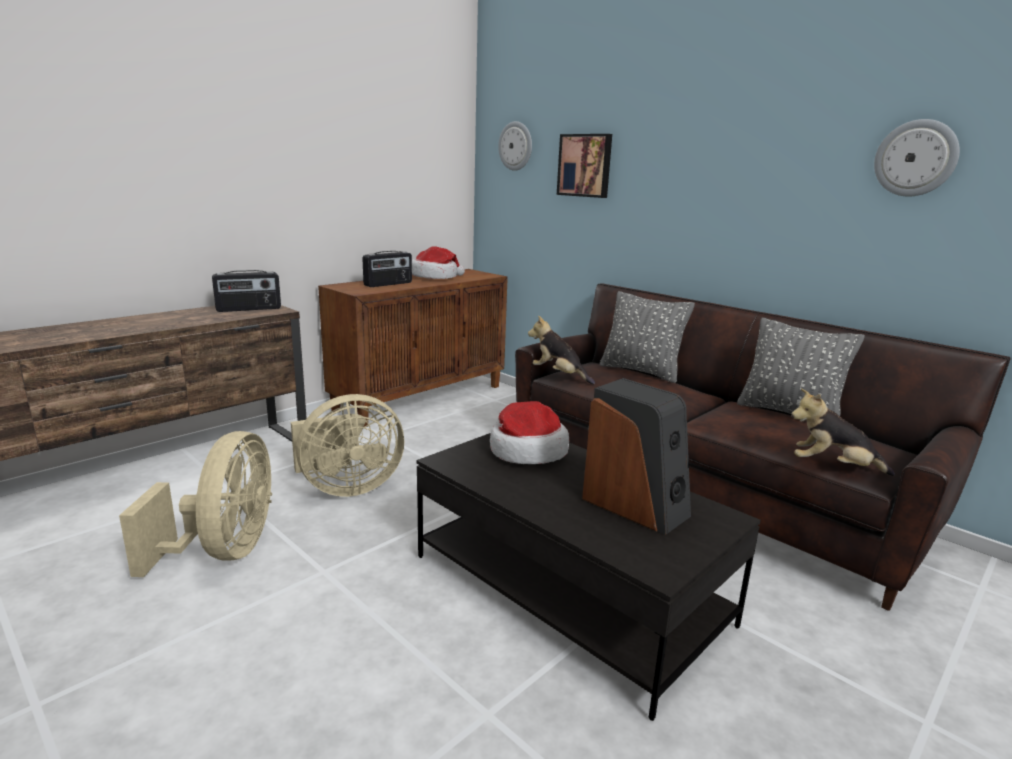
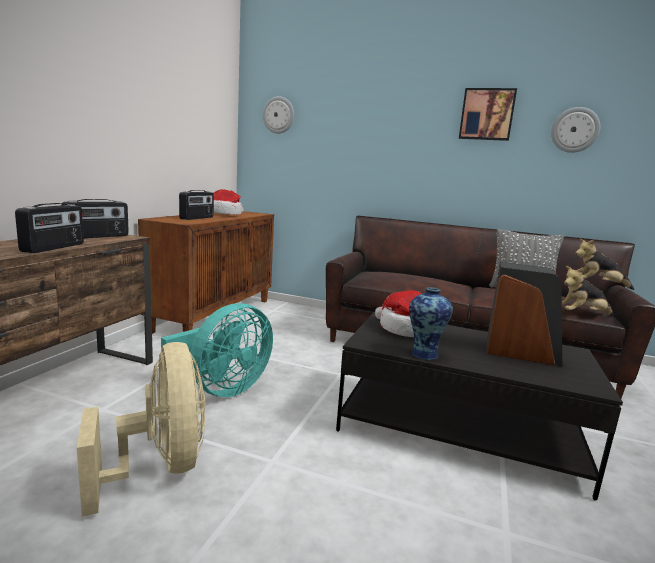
camera: 25 degrees left, 5 degrees down
(186, 323) = (54, 247): none -> radio
(347, 487) = (222, 390): beige fan -> turquoise fan
(497, 485) = (424, 354): none -> vase
(558, 375) = (363, 279): plush toy -> plush toy (598, 286)
(585, 165) = (341, 131): picture -> picture (487, 114)
(641, 371) = (409, 273): grey pillow -> none

